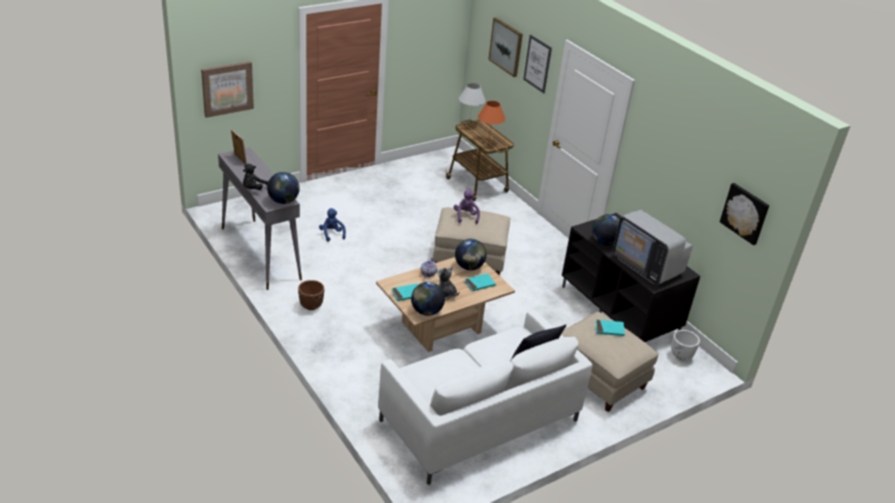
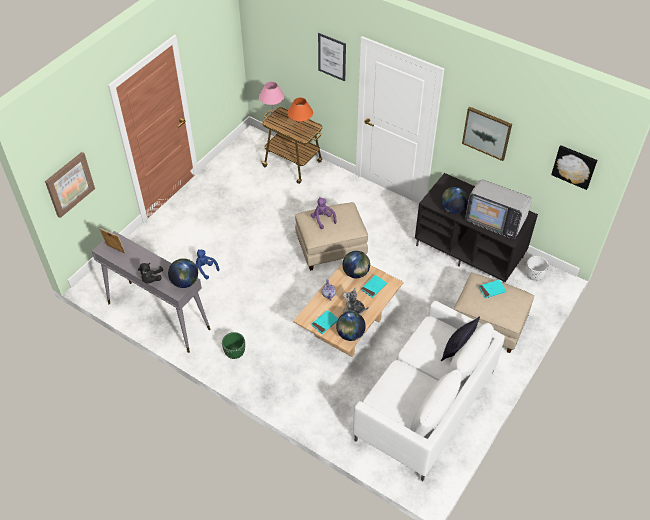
camera: 20 degrees left, 15 degrees up
(311, 306) = (234, 353): brown planter -> green planter
(469, 124) = (272, 117): white table lamp -> pink table lamp
(506, 47) = (291, 43): picture -> picture (487, 133)

